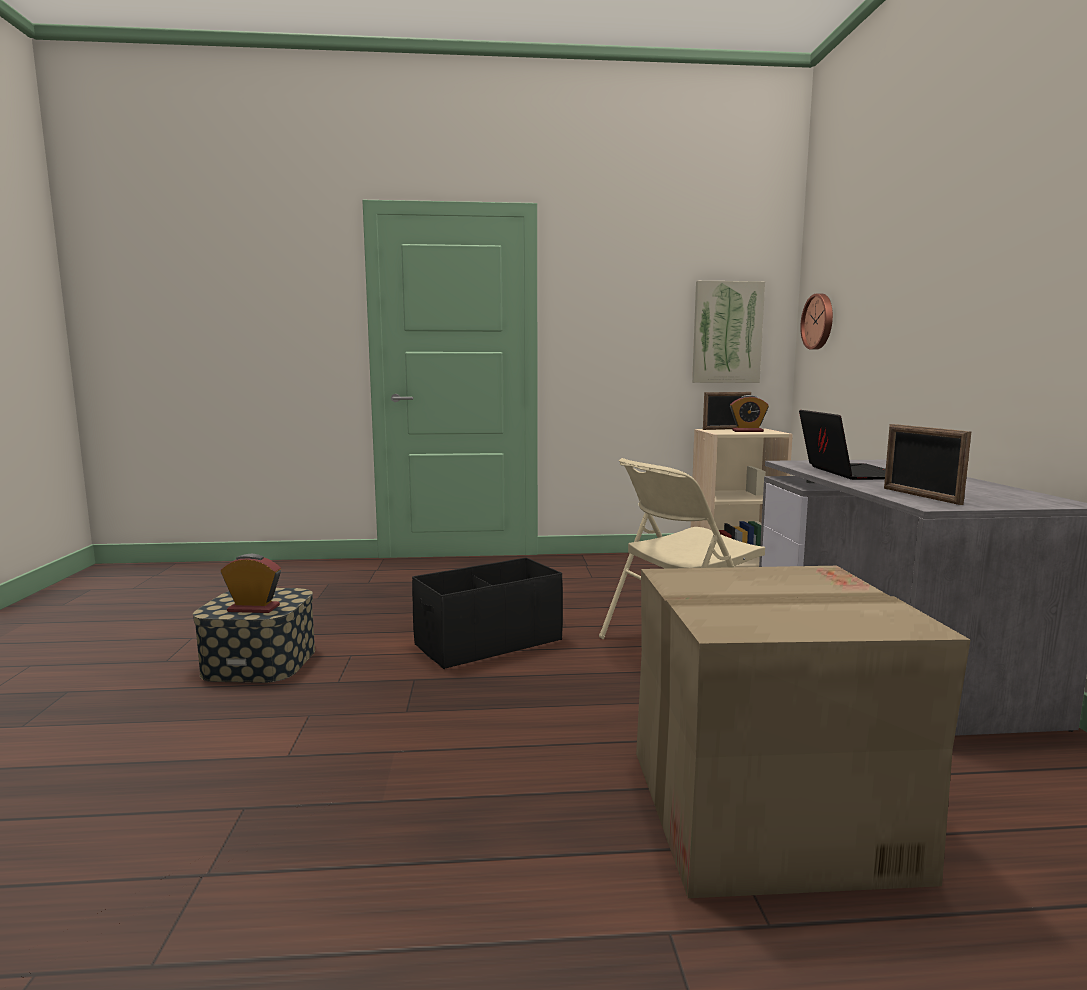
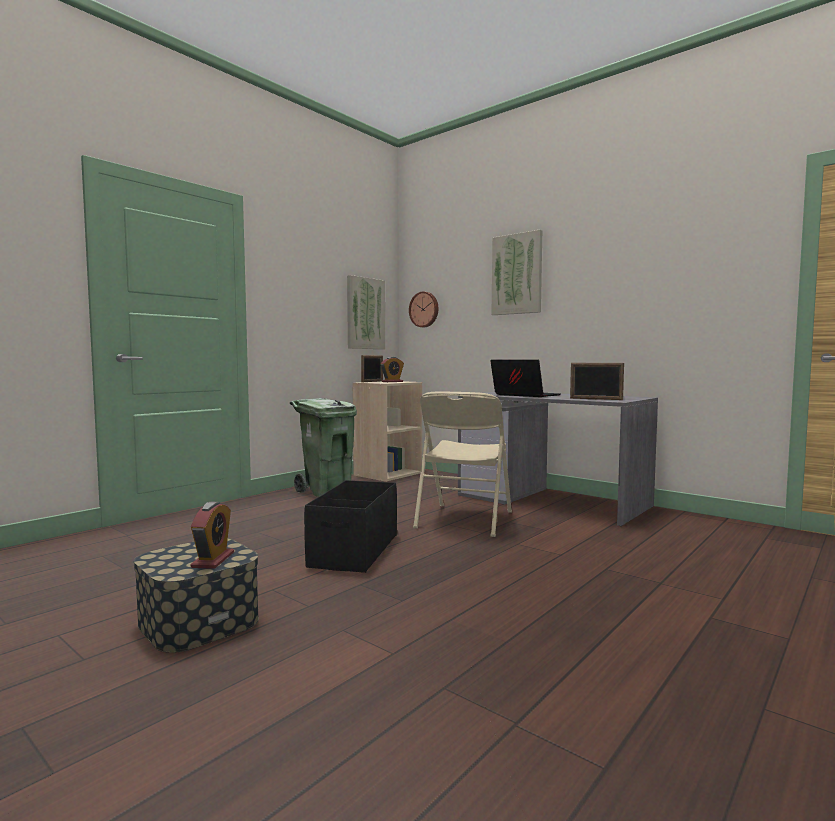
camera: 45 degrees left, 5 degrees down
(253, 608) = (213, 560): alarm clock -> alarm clock turned 135 degrees clockwise
(616, 566) = (326, 491): none -> green trash can
(764, 810) = (642, 567): cardboard box -> none
(924, 255) = (517, 274): none -> picture

